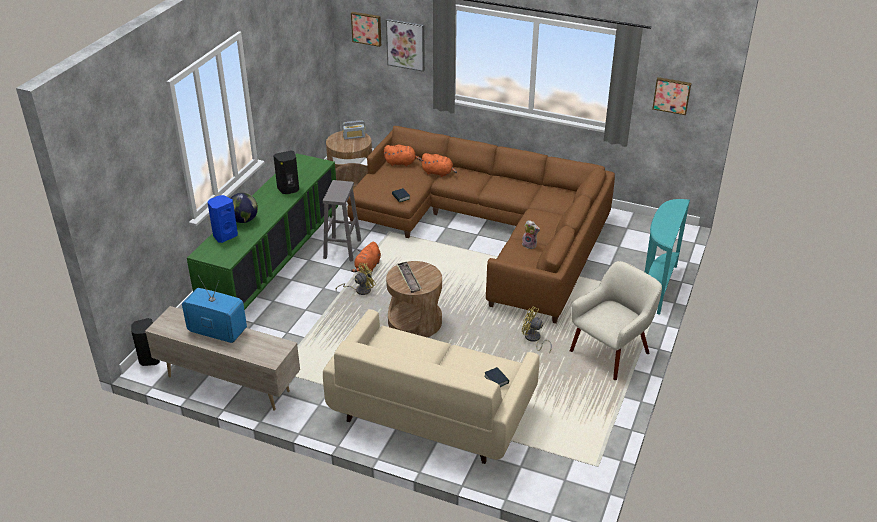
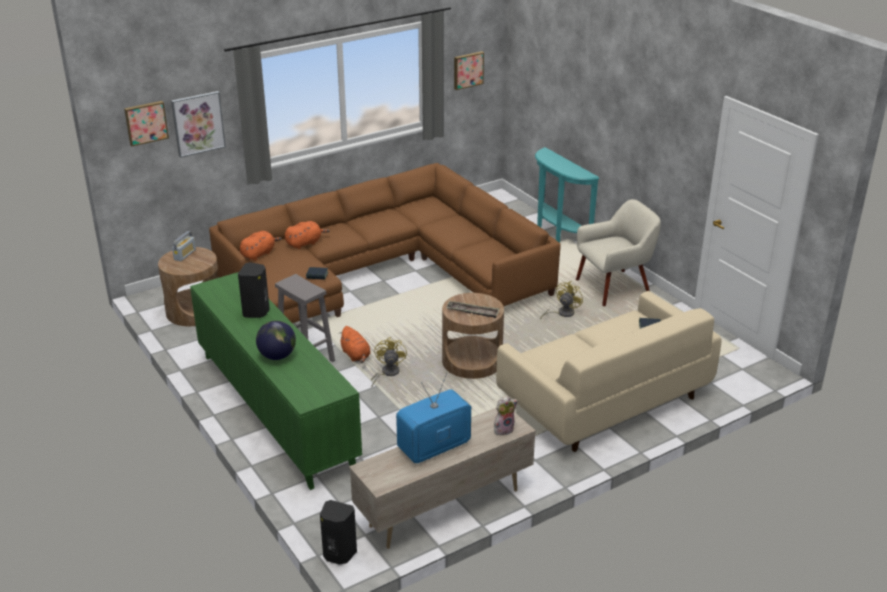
camera: 55 degrees left, 5 degrees down
(224, 236) = (291, 377): blue speaker -> none
(530, 245) = (478, 245): plush toy -> plush toy (504, 429)
(533, 339) = (562, 313): yellow fan -> yellow fan turned 150 degrees clockwise
(611, 352) = (614, 287): beige armchair -> beige armchair turned 75 degrees clockwise

